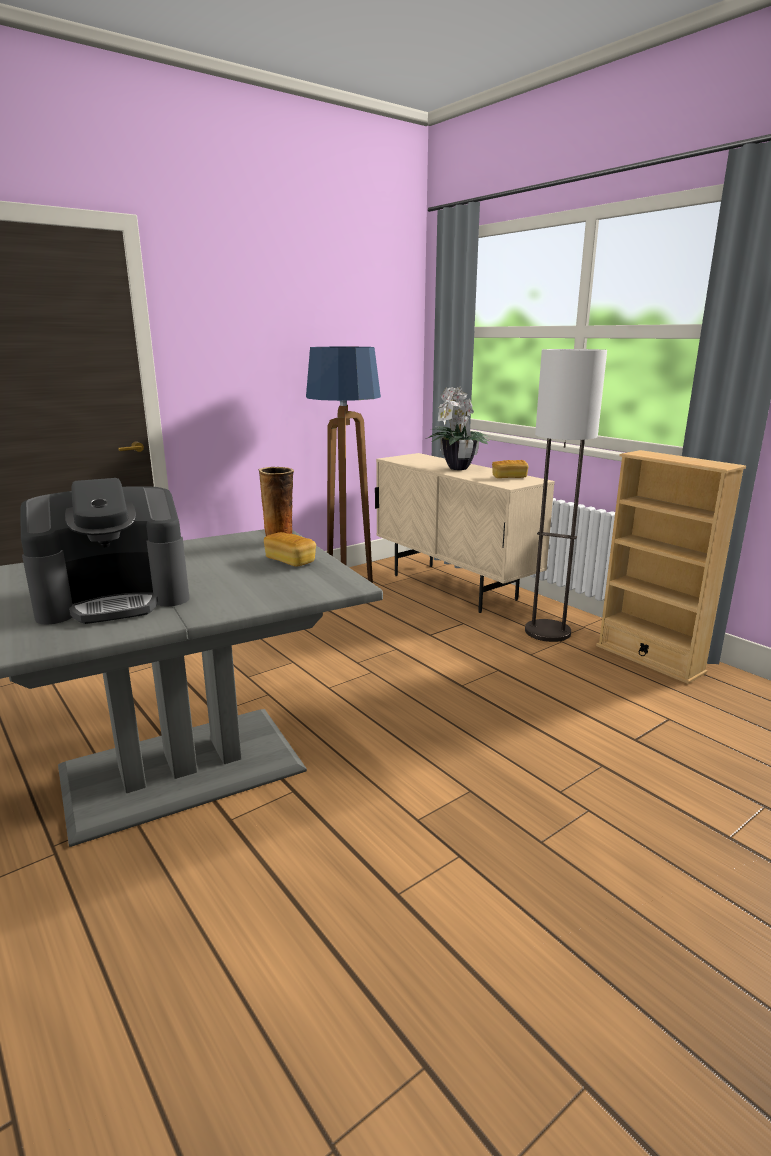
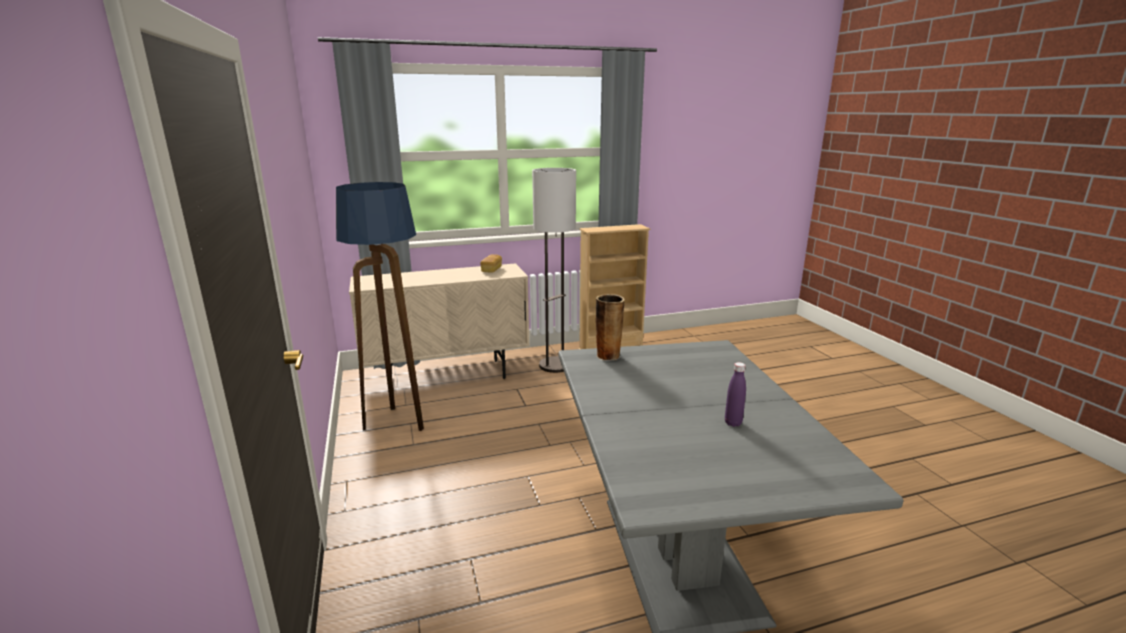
camera: 70 degrees left, 0 degrees up
(115, 598) = (733, 423): coffee machine -> purple bottle
(290, 561) = (661, 357): bread -> none
(456, 469) = (440, 276): potted plant -> none

